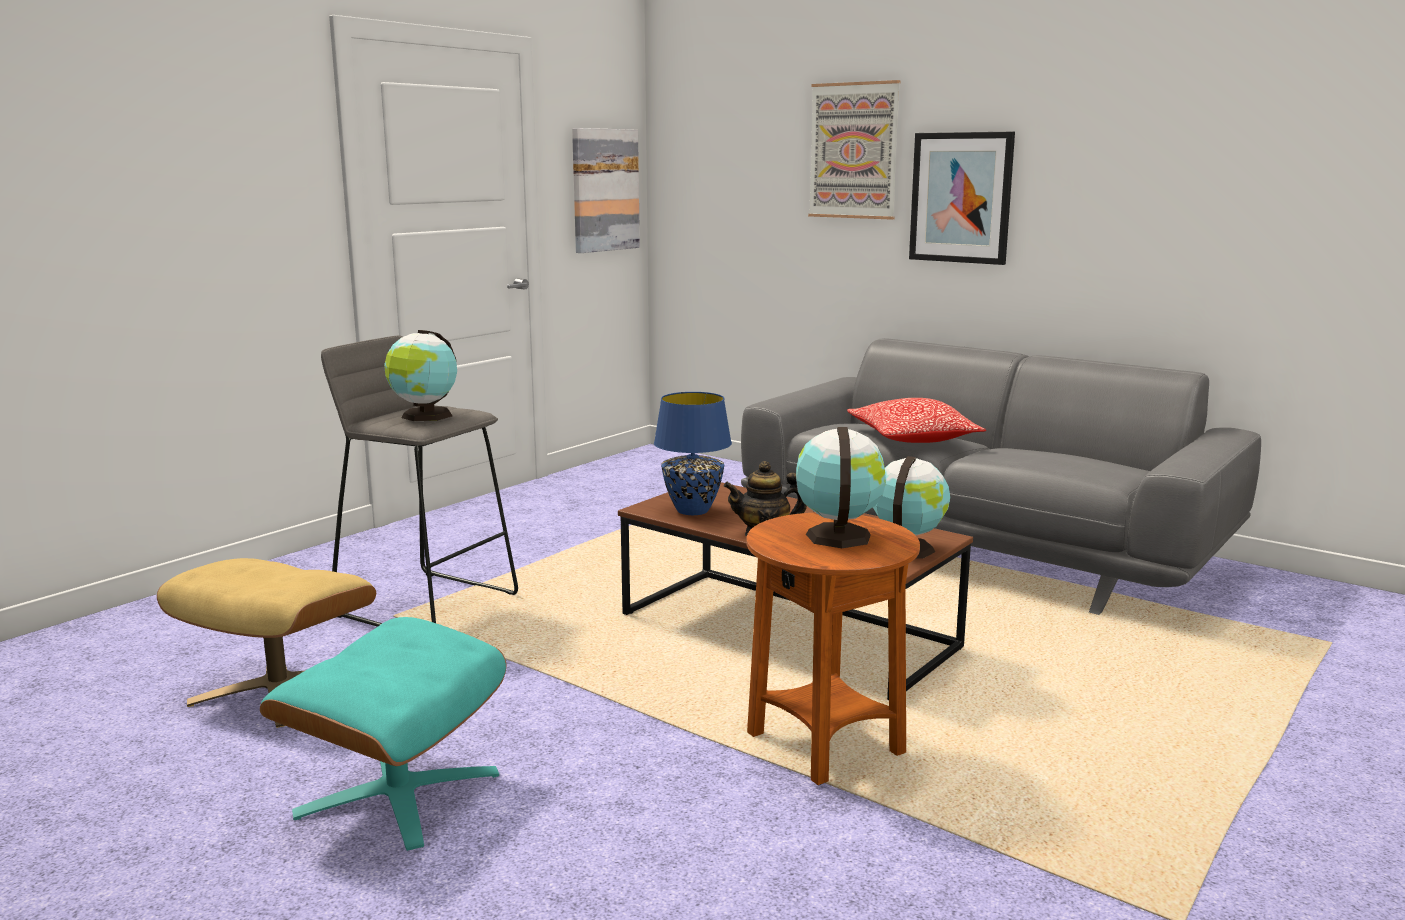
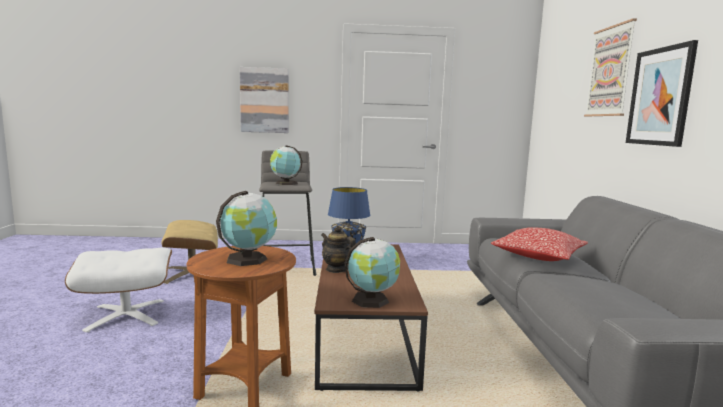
camera: 50 degrees right, 5 degrees down
(398, 793) = (126, 315): turquoise ottoman -> white ottoman
(604, 190) = (498, 105): picture -> picture (264, 100)

